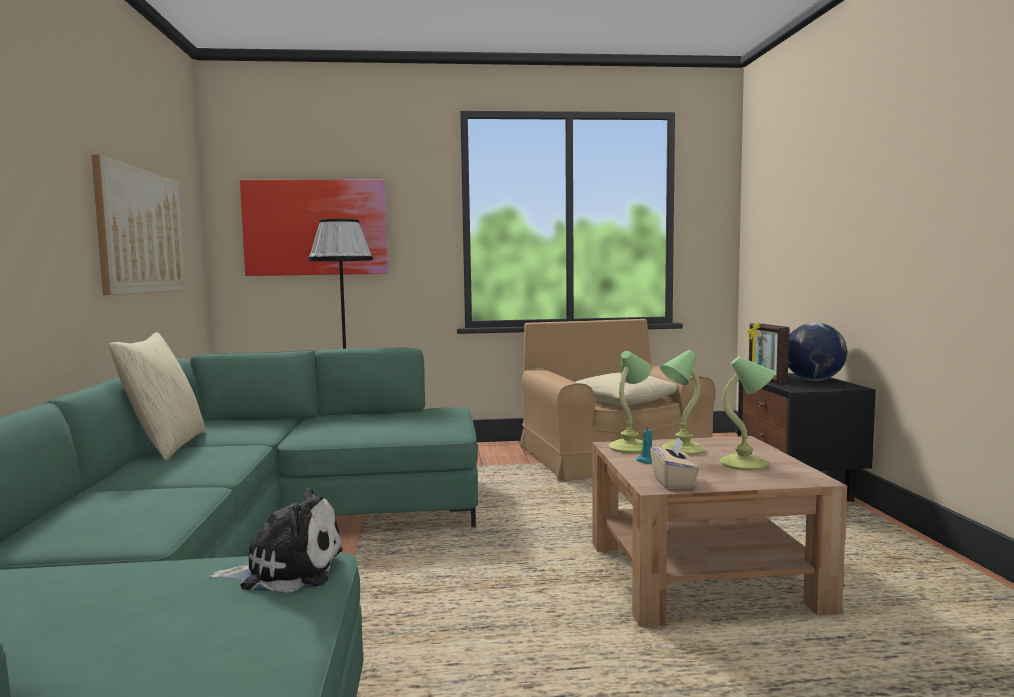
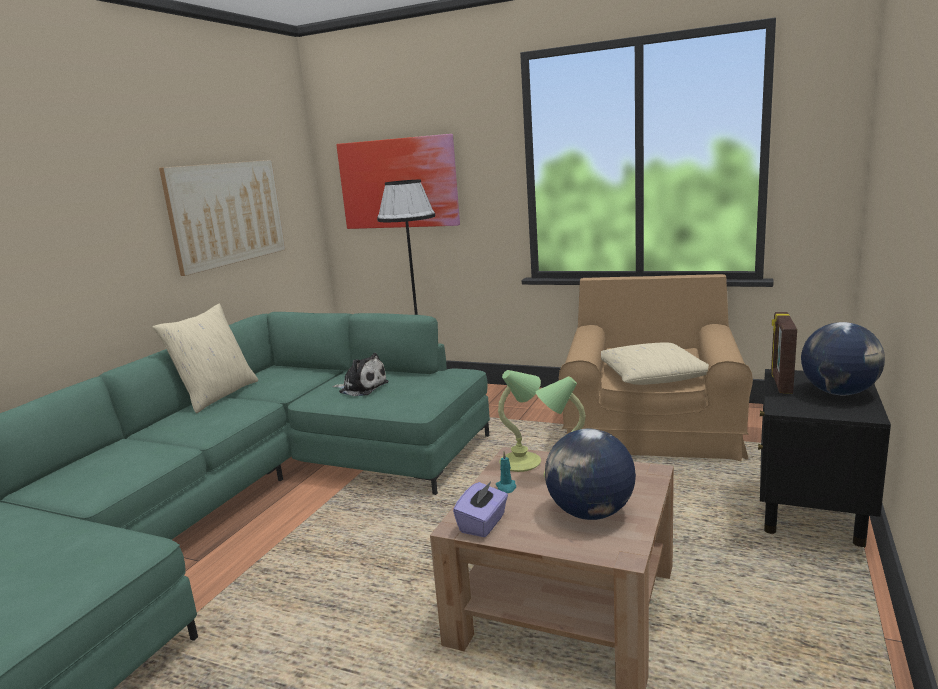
camera: 30 degrees right, 10 degrees up
(286, 570) = (110, 554): plush toy -> plush toy (361, 388)
(674, 482) = (483, 524): beige tissue box -> purple tissue box
(746, 464) = (590, 513): table lamp -> globe

